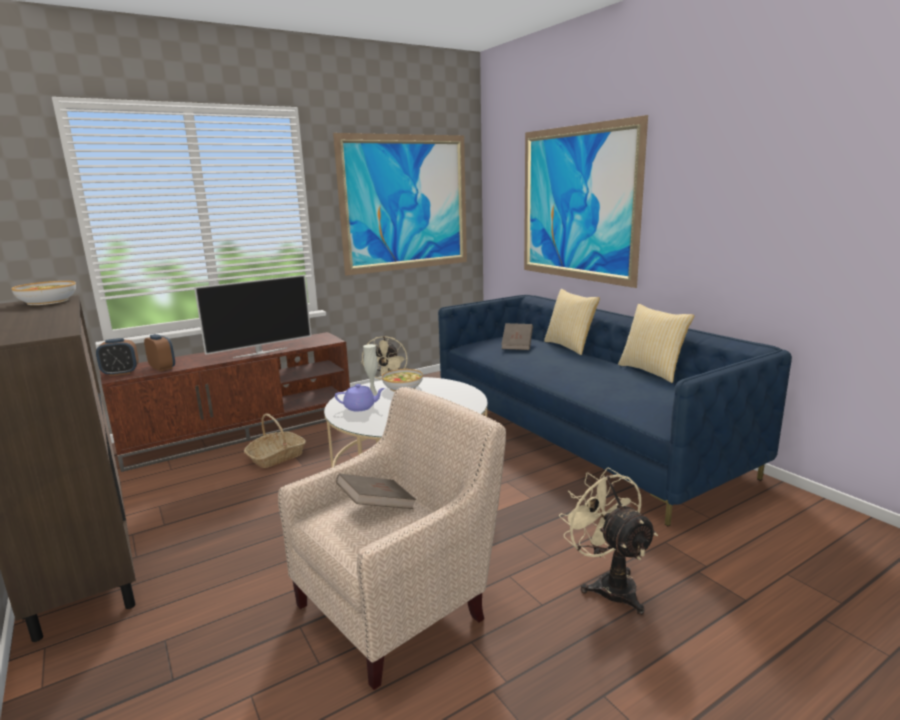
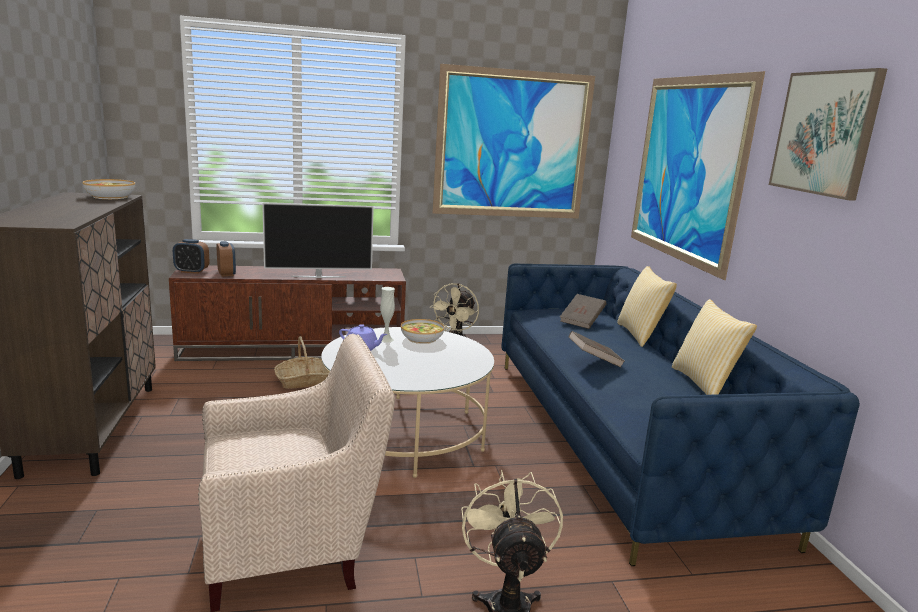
camera: 20 degrees right, 0 degrees up
(376, 506) = (281, 443): brown book -> brown book (594, 361)
(718, 157) = (825, 133): none -> picture

